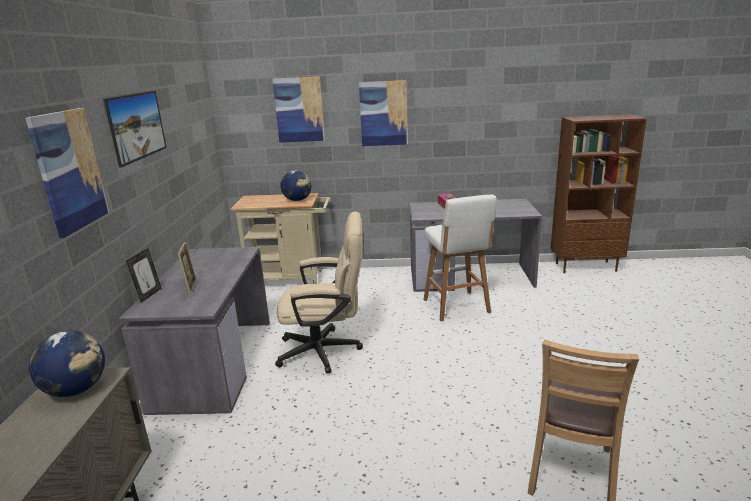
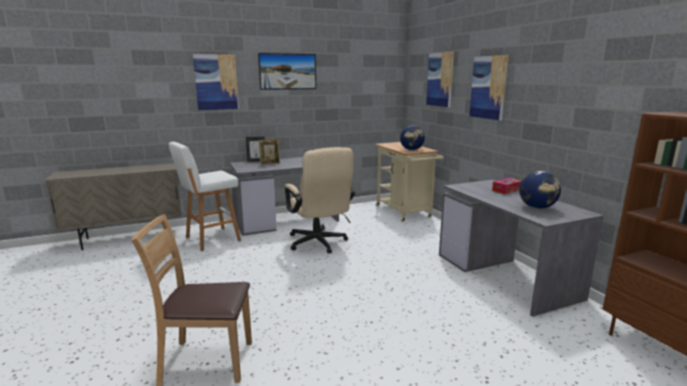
camera: 65 degrees right, 5 degrees down
(77, 390) = (158, 167): globe -> globe (537, 207)
(457, 307) = (431, 278): white stool -> white stool (211, 239)

